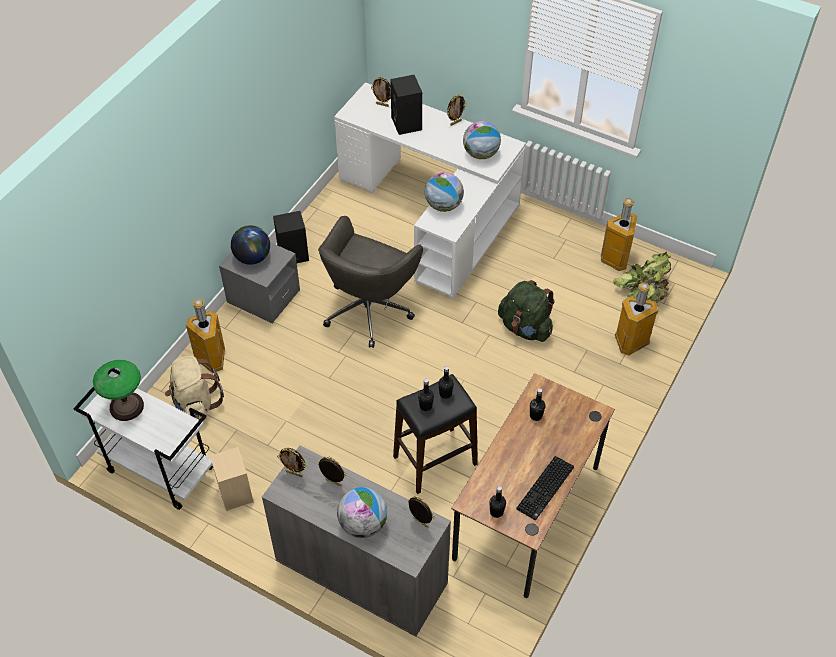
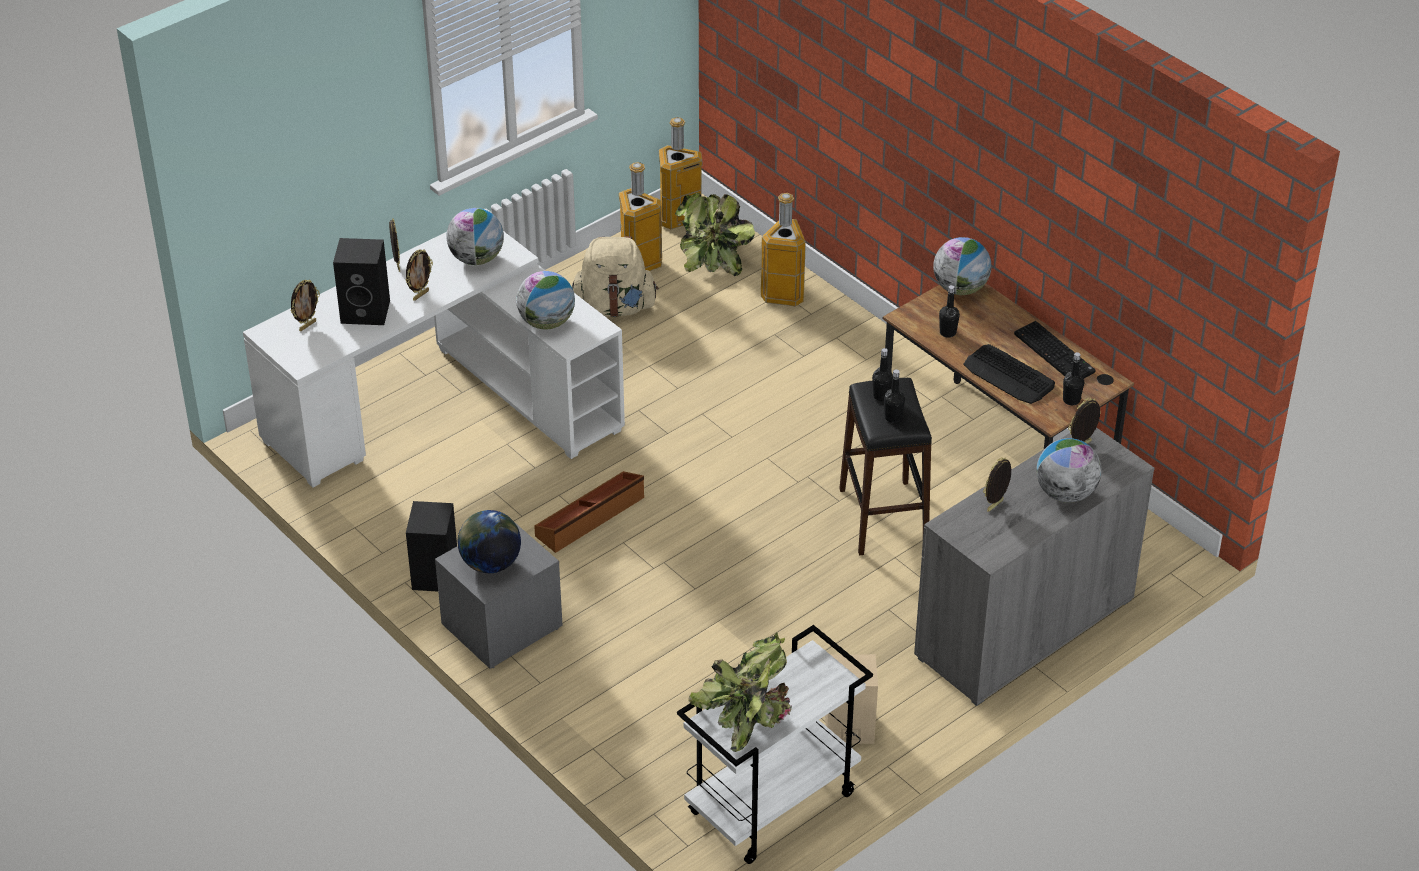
camera: 70 degrees left, 10 degrees down
(127, 406) = (748, 715): table lamp -> potted plant
(195, 403) = (669, 742): beige backpack -> beige backpack (615, 307)
(212, 360) = (595, 708): trash can -> trash can (679, 218)
(294, 473) = (966, 537): picture frame -> picture frame (420, 295)
(369, 309) = (591, 517): grey office chair -> brown storage box
(505, 465) = (1009, 376): none -> keyboard
(525, 328) = (708, 377): green backpack -> none
(590, 411) = (960, 288): none -> globe

